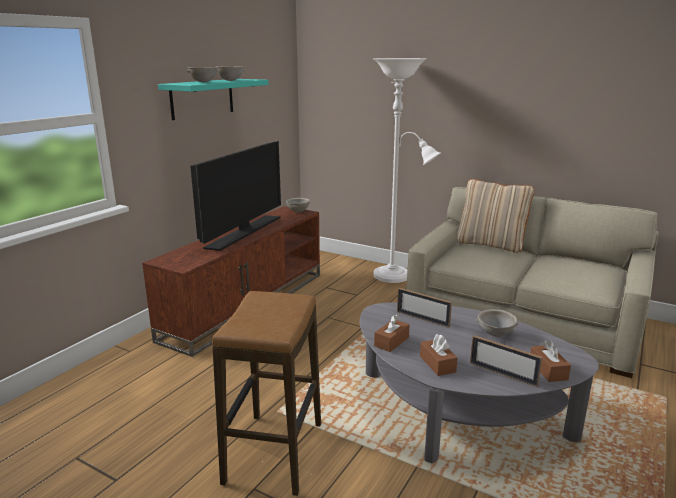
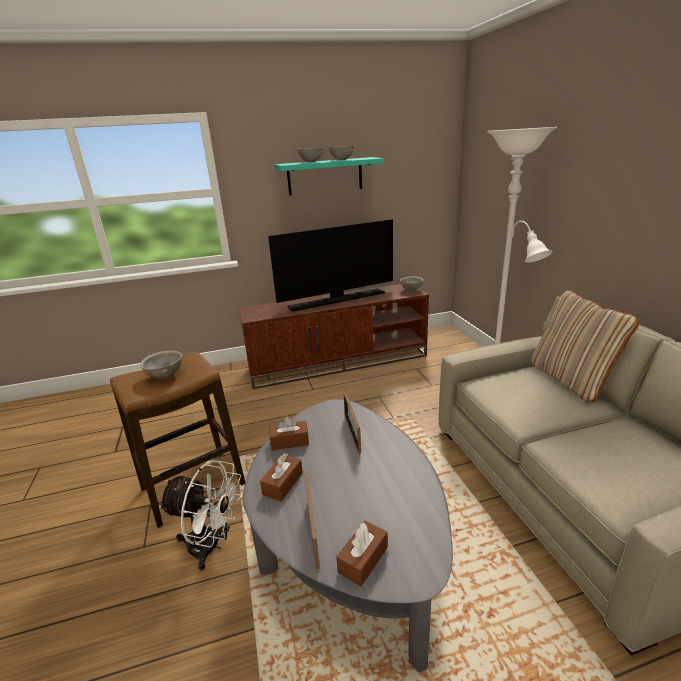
camera: 45 degrees right, 5 degrees up
(367, 475) = (211, 546): none -> white fan
(495, 334) = (388, 485): grey bowl -> grey bowl (165, 376)

